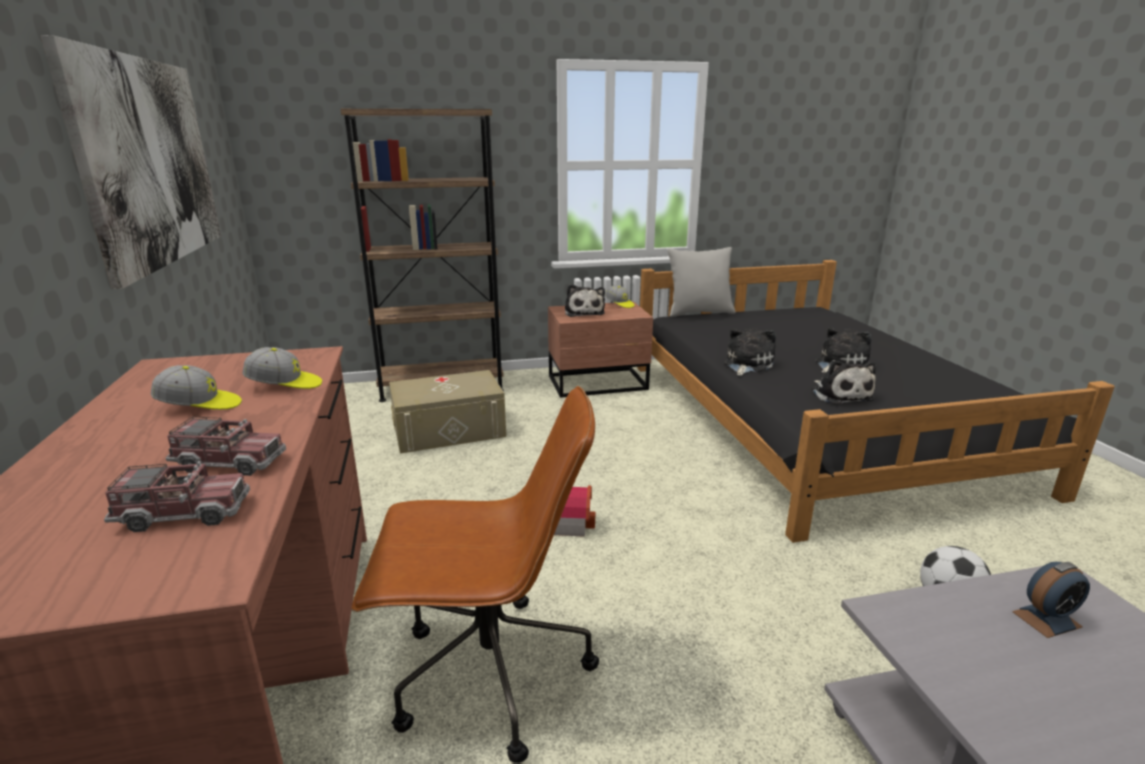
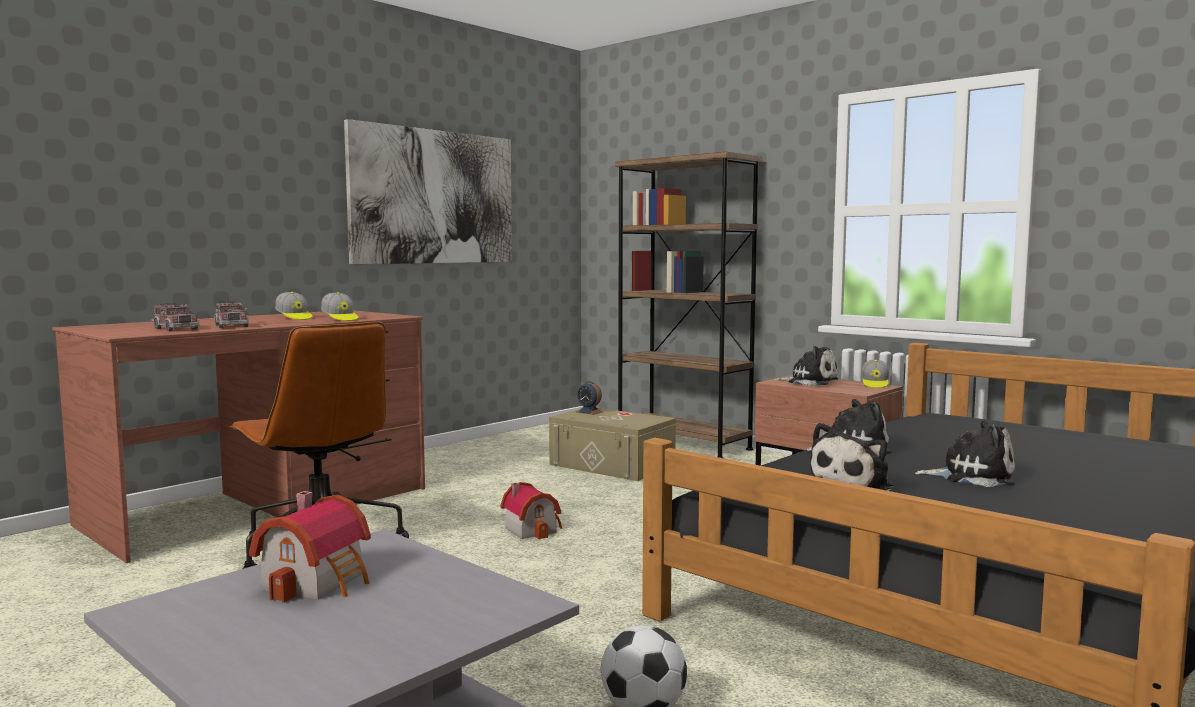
camera: 55 degrees right, 15 degrees down
(584, 312) = (810, 382): plush toy -> plush toy turned 105 degrees counterclockwise
(699, 313) = (994, 418): grey pillow -> none
(1010, 678) = (320, 581): none -> toy house
(1046, 619) = (434, 593): alarm clock -> alarm clock (589, 412)

